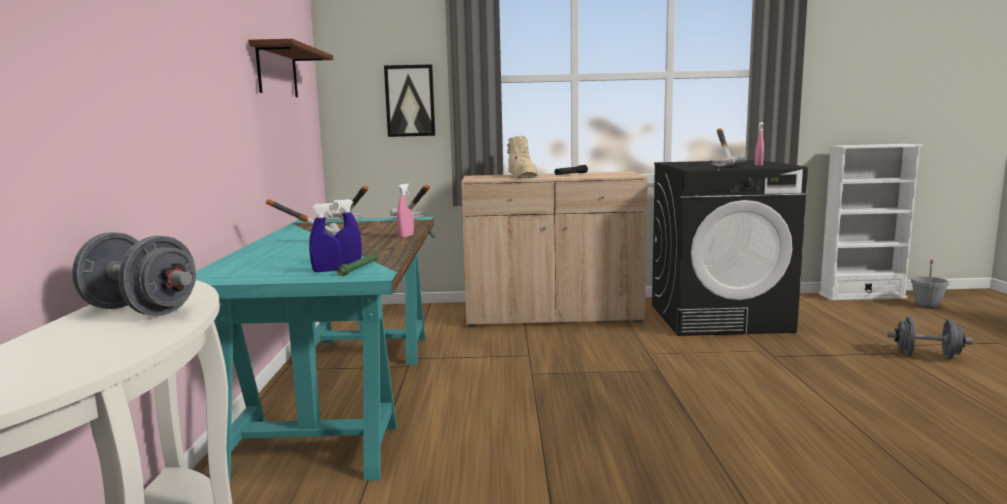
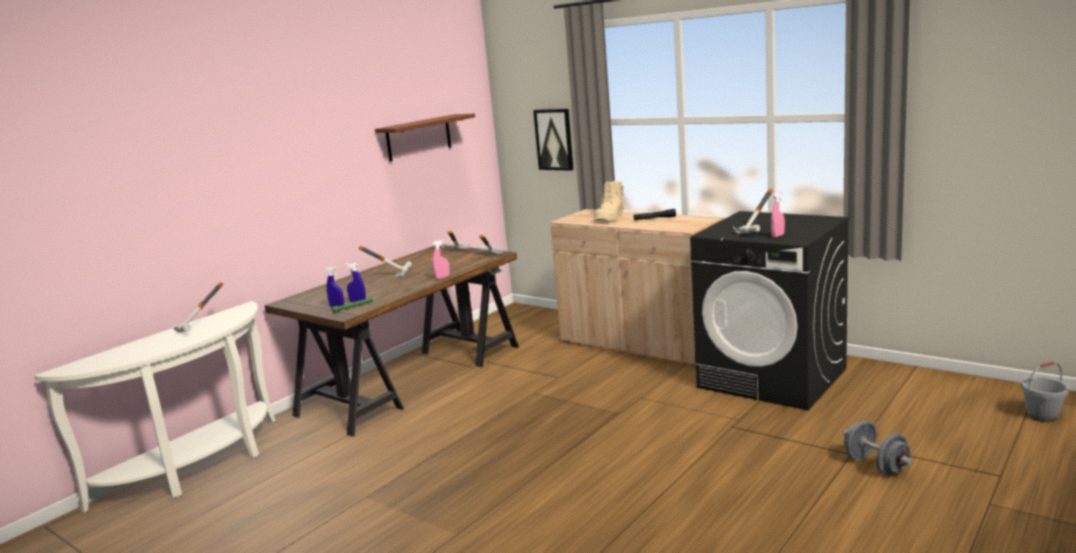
camera: 40 degrees right, 5 degrees up
(140, 310) = (203, 327): grey dumbbell -> hammer
(343, 394) = (413, 378): turquoise desk -> brown desk
(861, 296) = (992, 386): white bookcase -> none

